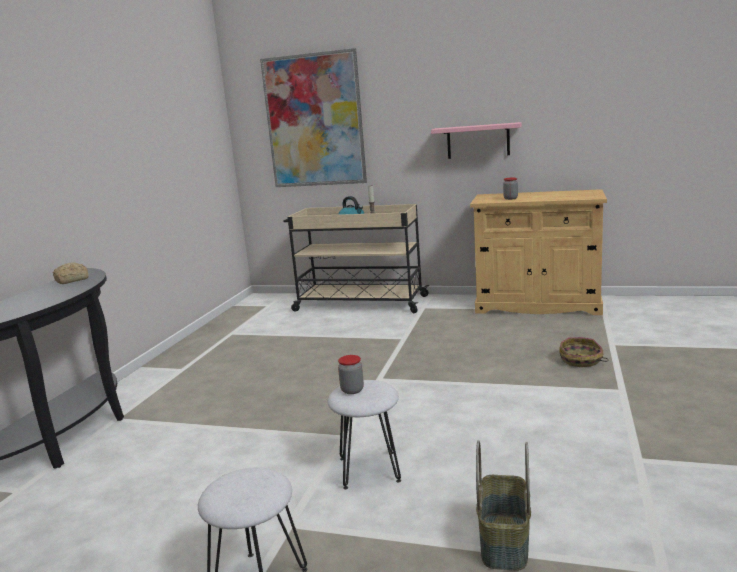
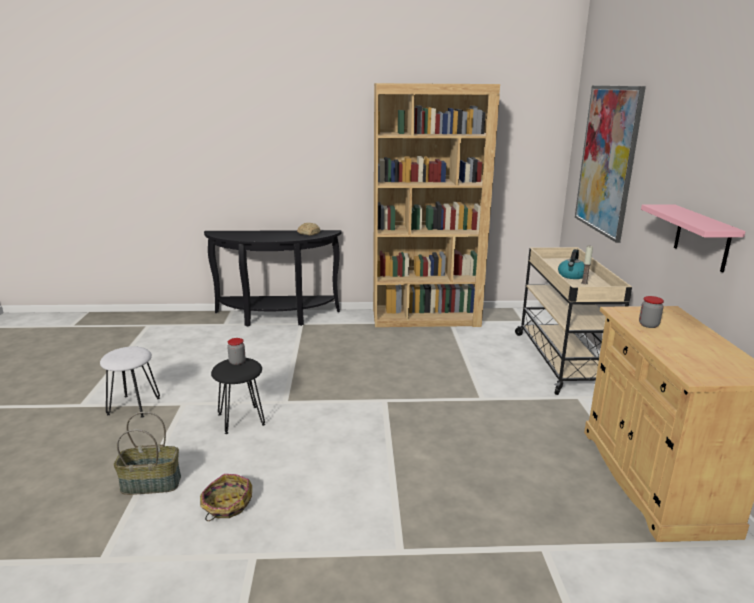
camera: 70 degrees right, 5 degrees up
(206, 343) = (426, 318): none -> brown bookcase
(368, 469) = (241, 419): white stool -> black stool
(581, 360) = (474, 519): basket -> basket (226, 505)

